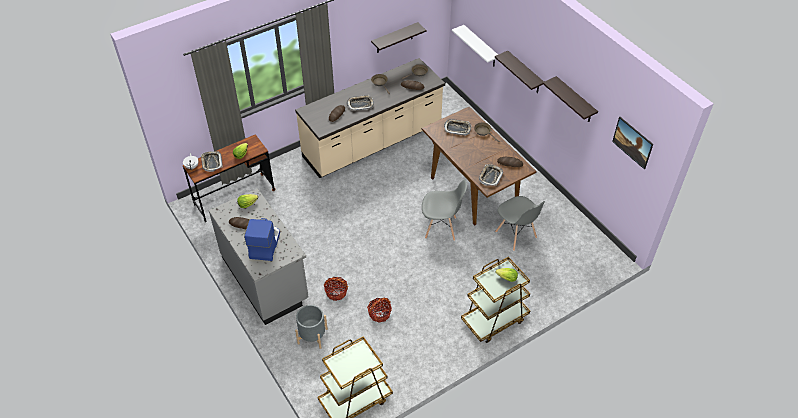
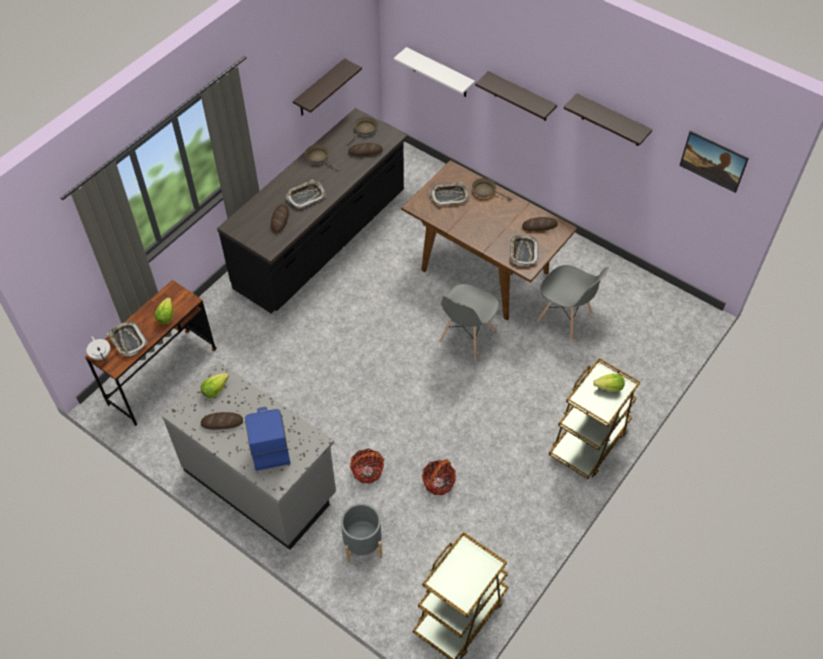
camera: 20 degrees left, 5 degrees up
(373, 142) = (322, 241): beige counter -> black counter
(441, 228) = (466, 337): grey chair -> grey chair turned 135 degrees clockwise

